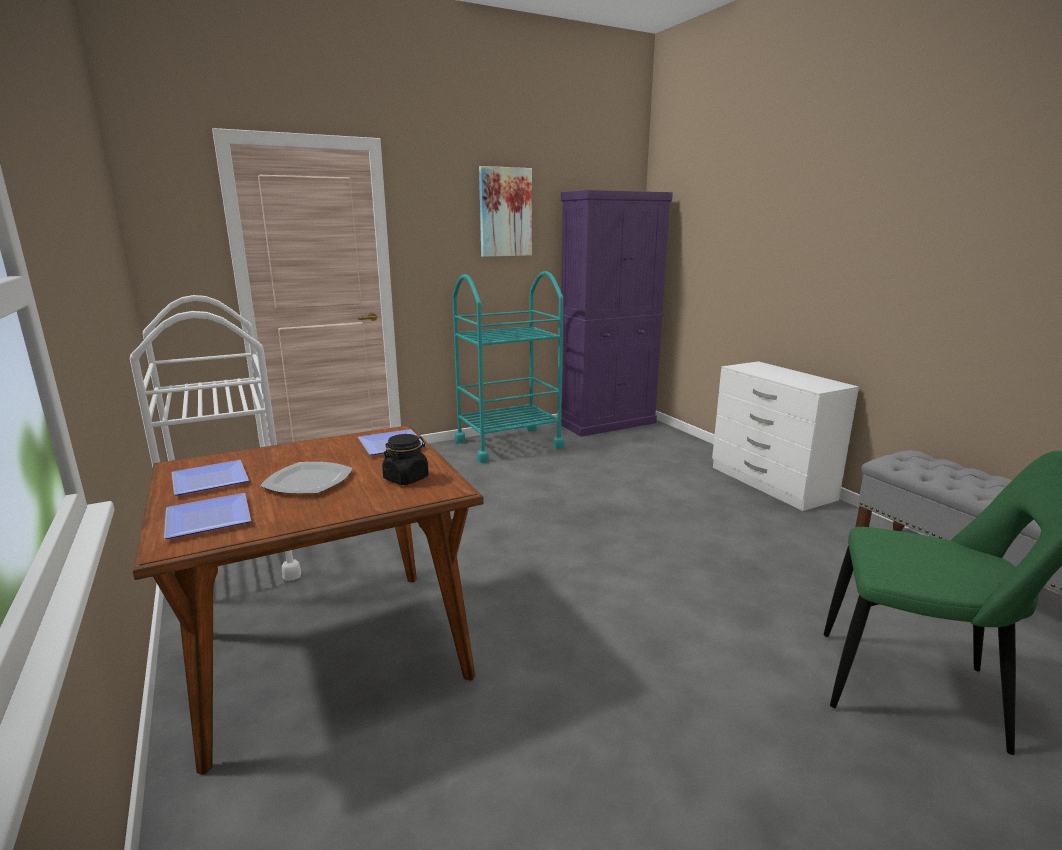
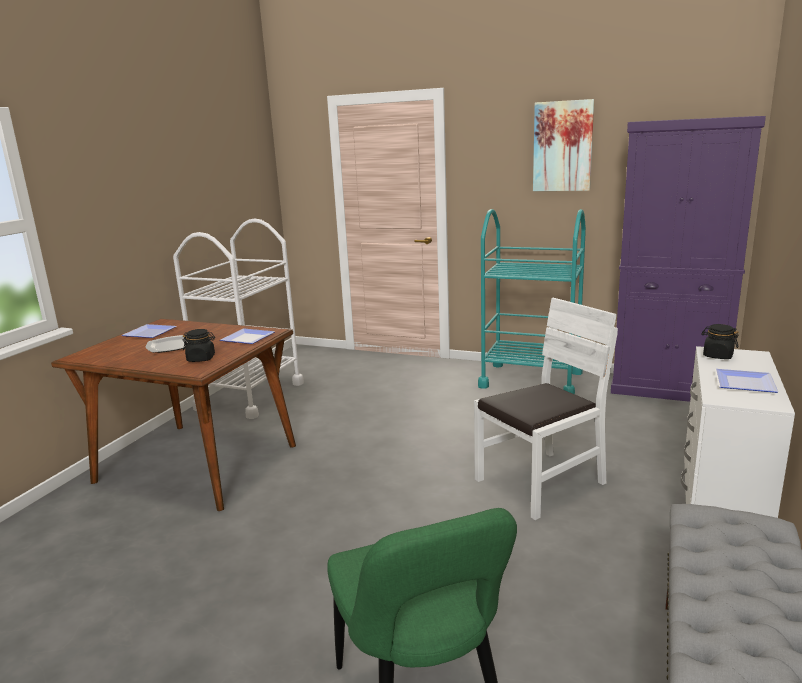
camera: 50 degrees right, 0 degrees up
(205, 518) = (107, 350): plate -> plate (742, 382)
(664, 511) = (540, 482): none -> white chair
(747, 368) = (717, 356): none -> black jar

